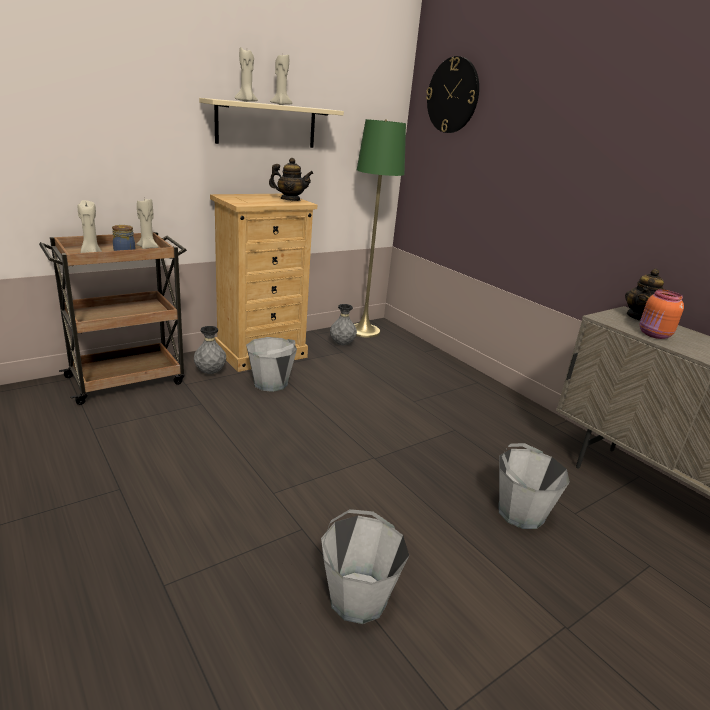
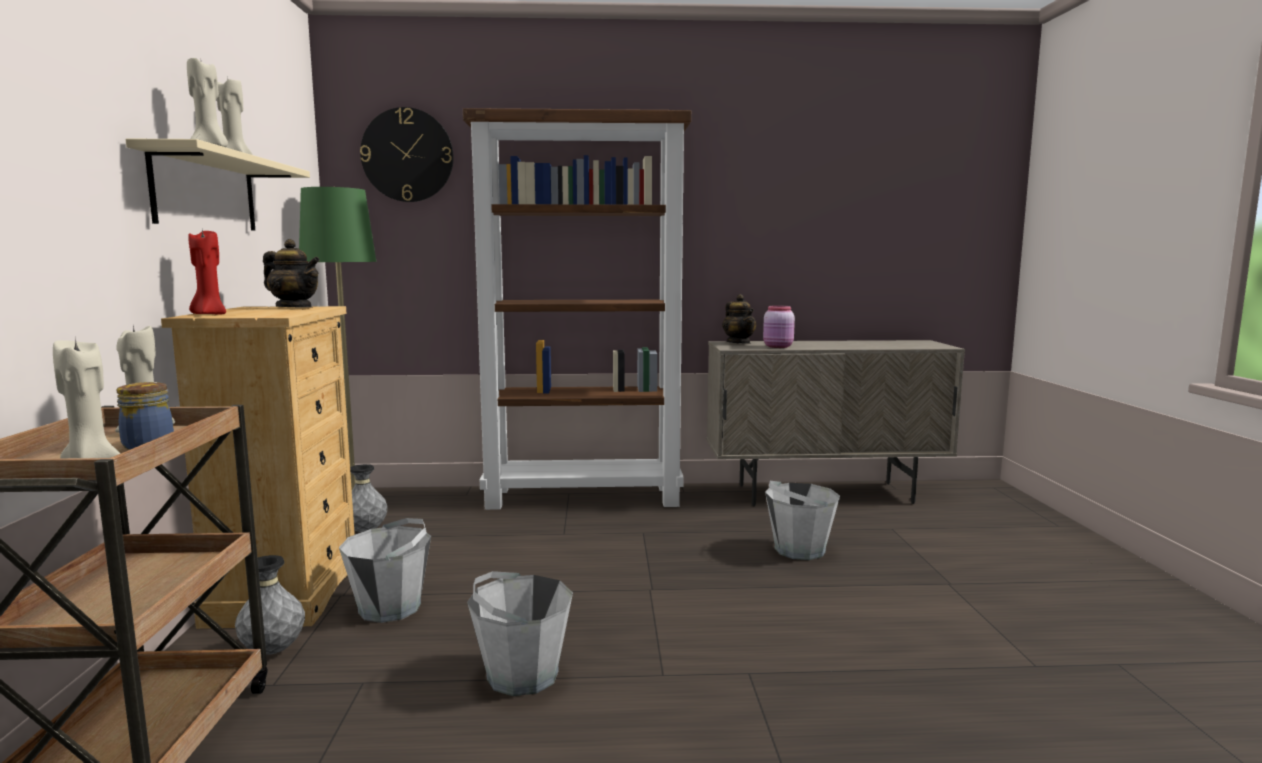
camera: 55 degrees left, 15 degrees down
(235, 196) = (209, 314): none -> red candle
(290, 200) = (294, 307): teapot -> teapot turned 75 degrees clockwise
(357, 598) = (880, 669): grey bucket -> grey bucket (522, 675)
(480, 390) = (585, 497): none -> brown bookcase
(654, 335) = (778, 347): orange jar -> pink jar

